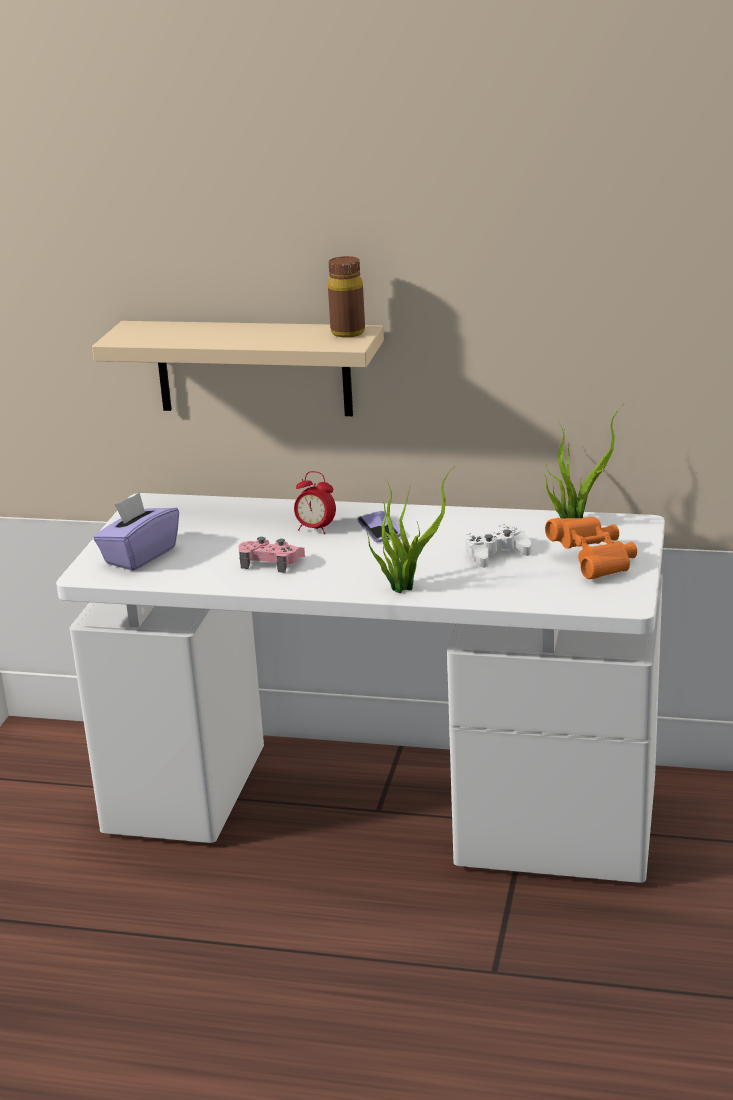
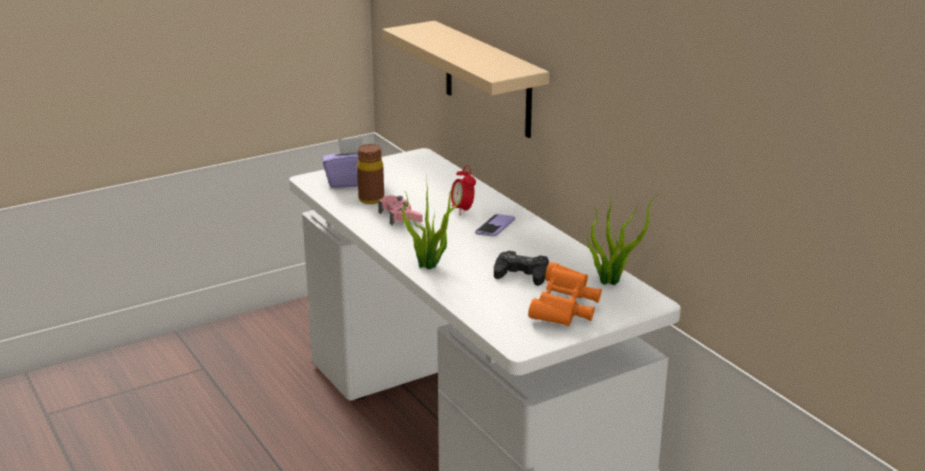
camera: 45 degrees right, 0 degrees up
(348, 332) = (515, 68): brown bottle -> brown bottle (371, 199)
(496, 553) = (522, 274): white game controller -> black game controller

